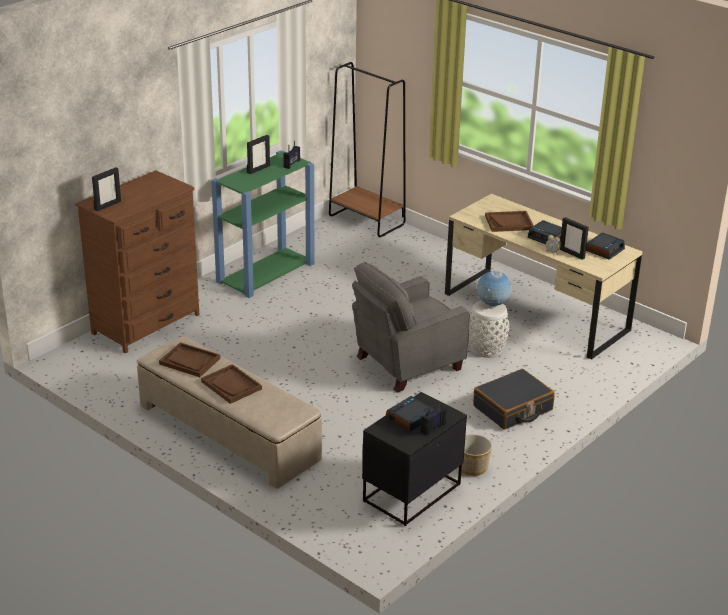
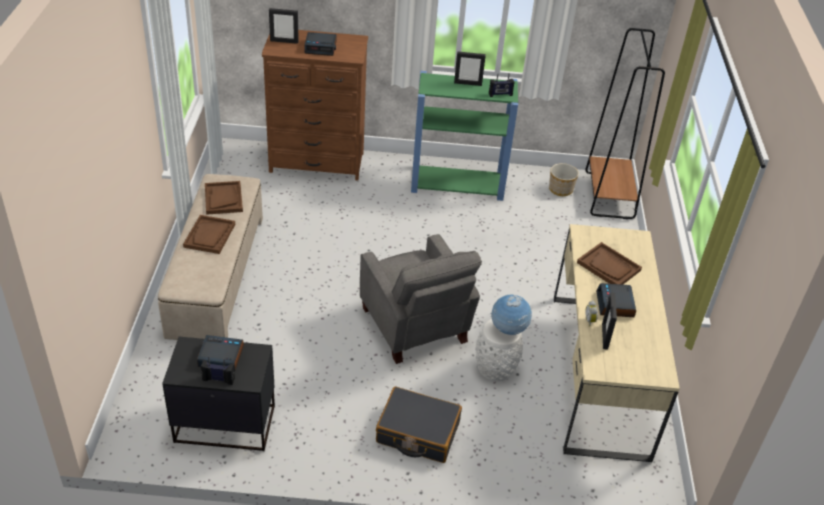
camera: 50 degrees right, 10 degrees up
(406, 363) = (415, 327): grey armchair -> grey armchair turned 135 degrees counterclockwise
(472, 467) = (297, 447): planter -> planter (560, 189)
(604, 250) = (644, 357): alarm clock -> alarm clock (321, 47)

